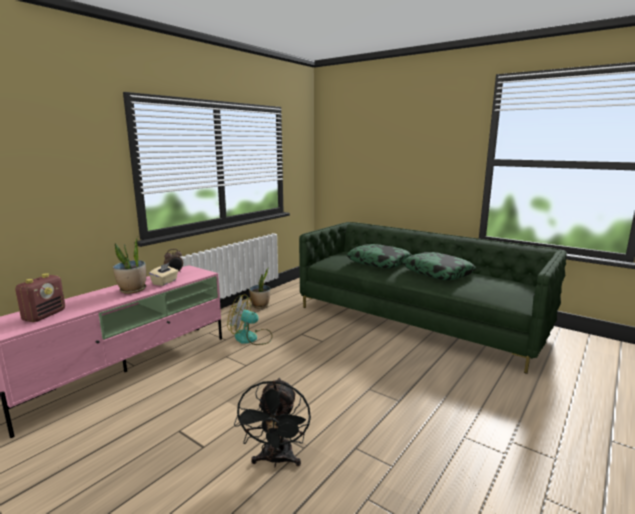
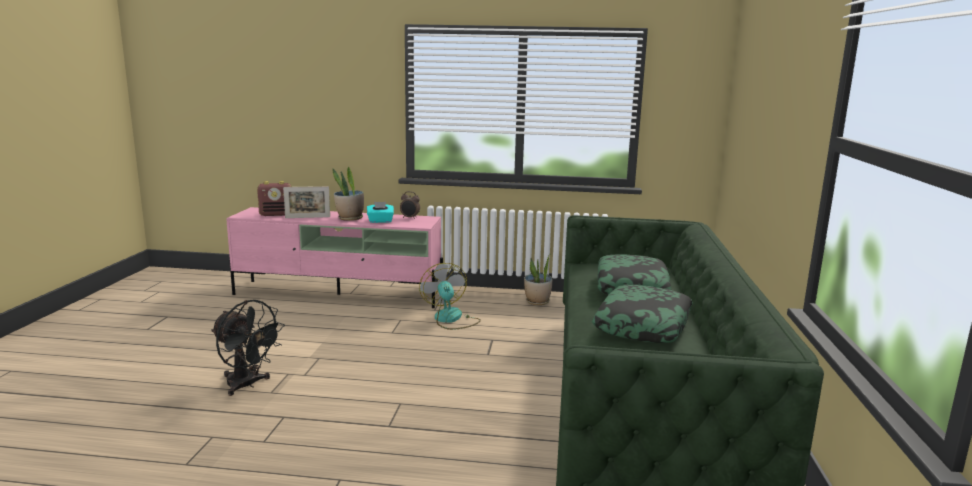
camera: 60 degrees right, 0 degrees up
(91, 304) = (307, 217): none -> picture frame
(165, 282) = (380, 221): beige tissue box -> turquoise tissue box
(276, 460) = (247, 385): black fan -> black fan turned 120 degrees counterclockwise

